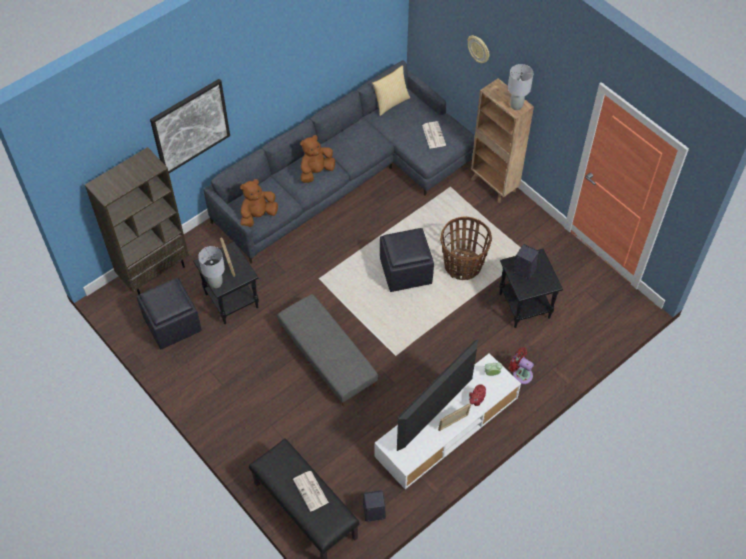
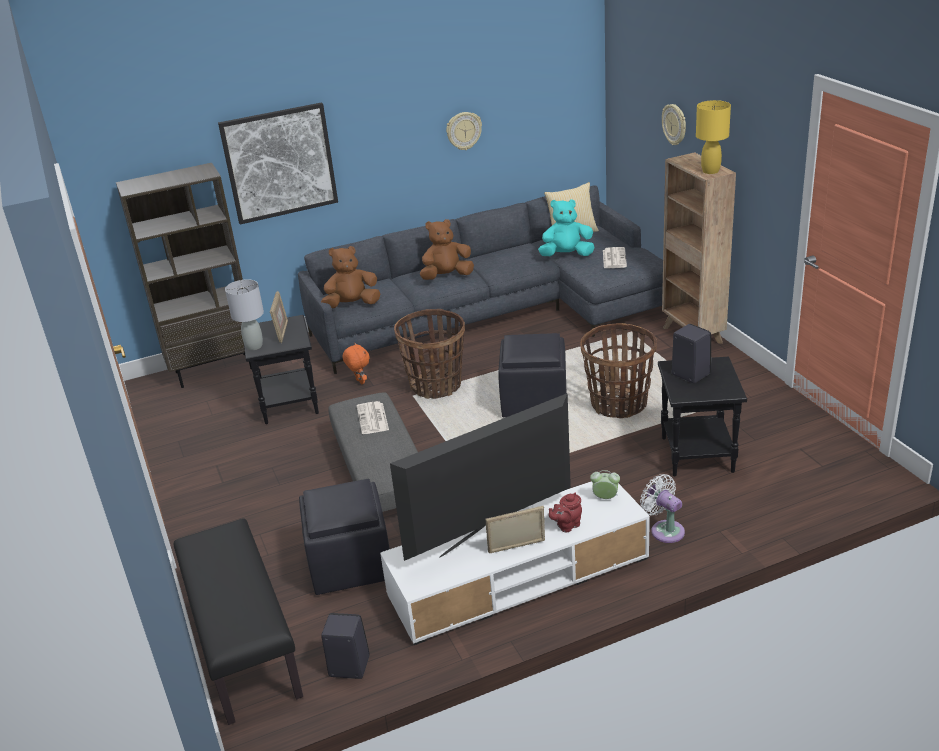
camera: 20 degrees right, 25 degrees down
(172, 324) = (201, 416): black ottoman -> black ottoman (349, 564)
(273, 269) = (359, 382): none -> orange plush toy
(311, 491) = (238, 583): newspaper -> newspaper (373, 419)
(313, 57) = (463, 131): none -> wall clock
(331, 265) = (436, 385): none -> basket
(396, 134) = (566, 255): none -> turquoise plush toy
(516, 106) = (710, 171): grey table lamp -> yellow table lamp
(520, 374) = (665, 530): red fan -> white fan

